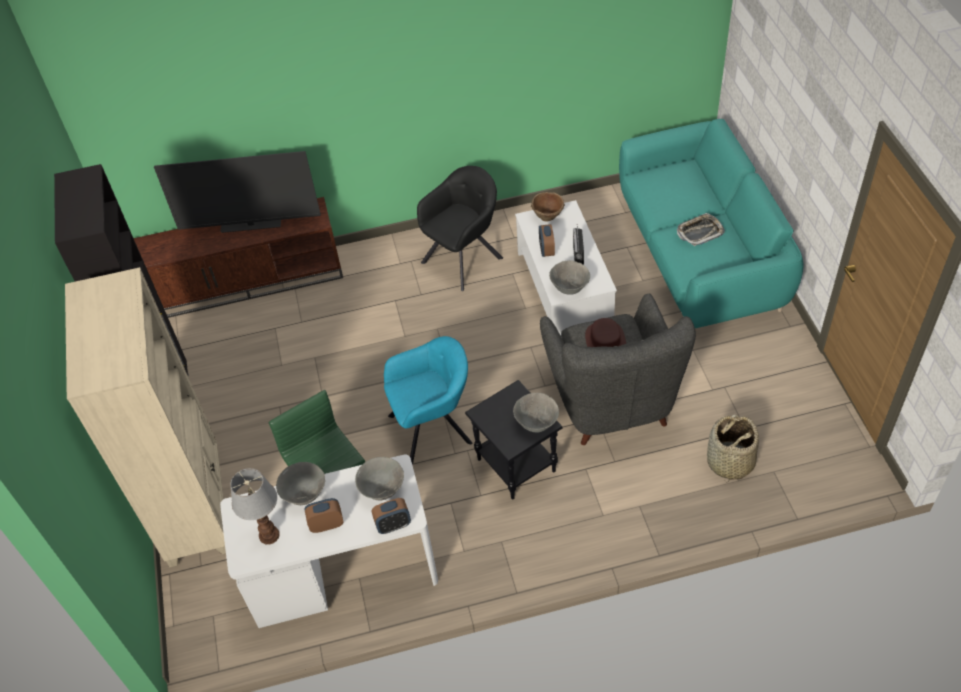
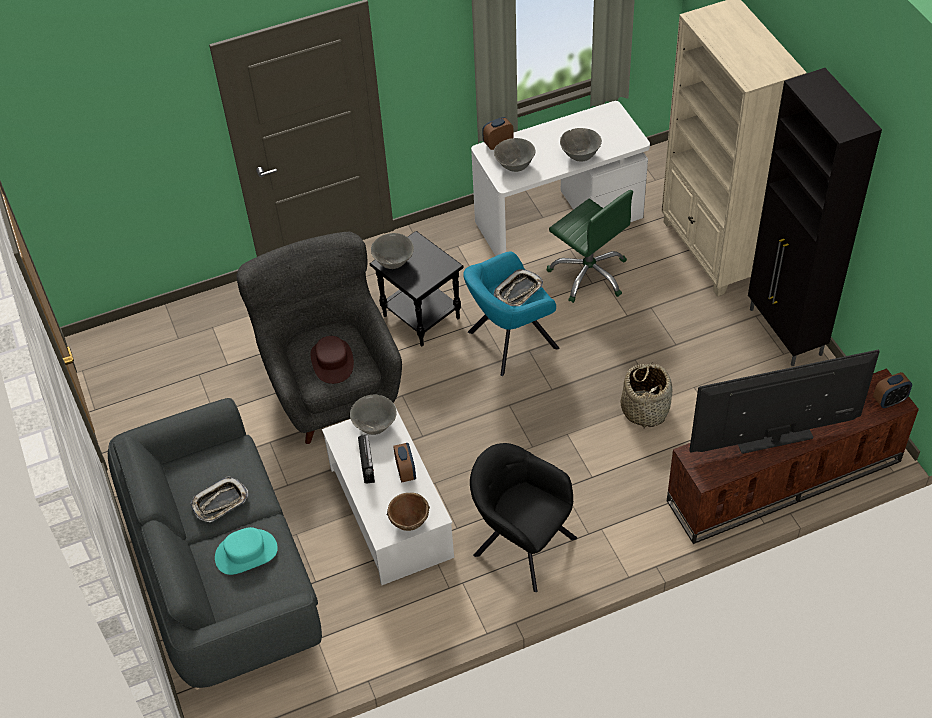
camera: 170 degrees right, 0 degrees up
(270, 535) = (597, 127): table lamp -> none
(326, 524) = (553, 138): alarm clock -> alarm clock (889, 400)
(415, 395) = (518, 291): none -> tray
(464, 258) = (521, 544): black armchair -> black armchair turned 90 degrees clockwise
(675, 197) = (246, 553): none -> turquoise hat
(700, 258) = (224, 574): turquoise sofa -> grey sofa
(729, 462) = (218, 342): basket -> basket (645, 409)

